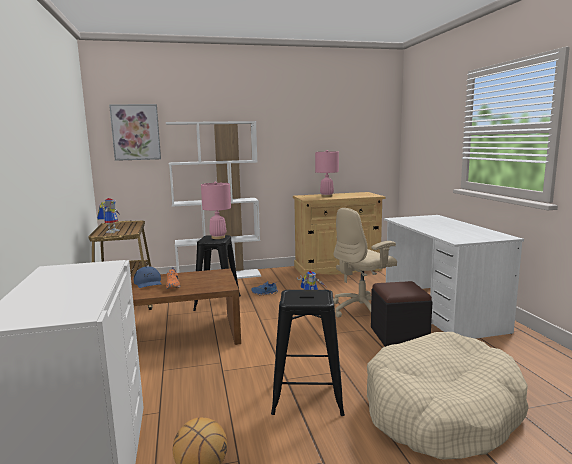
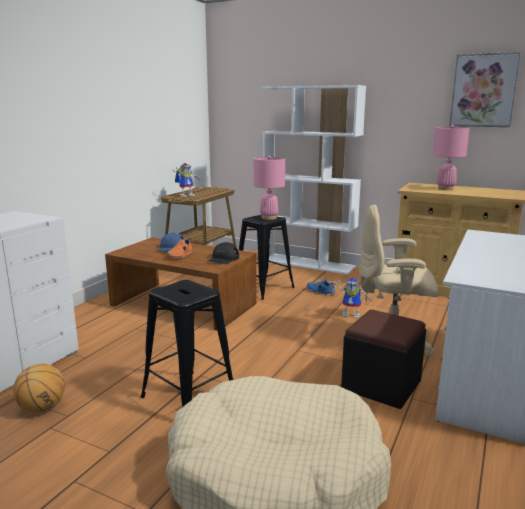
camera: 40 degrees right, 5 degrees up
(136, 132) = (247, 97): picture -> picture (483, 90)
(217, 279) = (223, 259): none -> black cap

